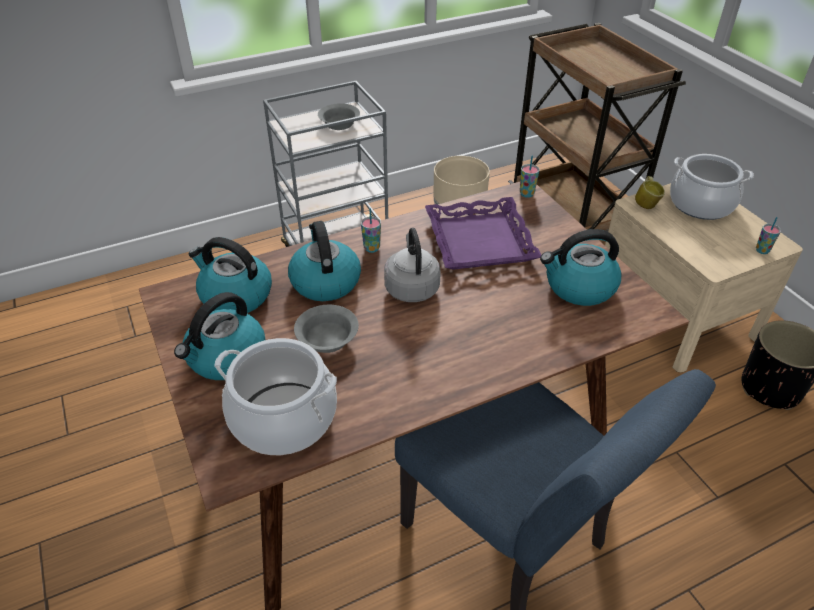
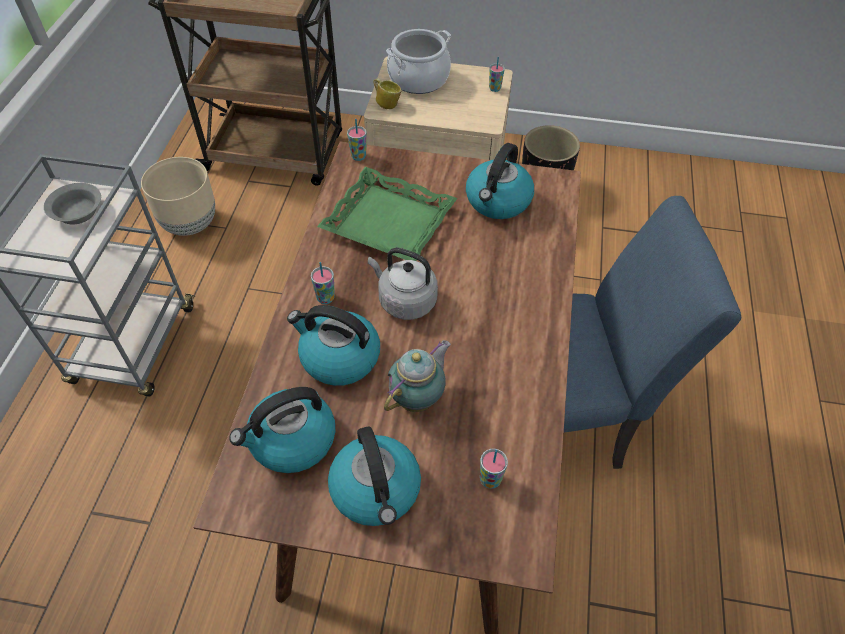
camera: 55 degrees left, 10 degrees up
(283, 418) = (490, 480): cooking pot -> cup
(326, 340) = (418, 398): grey bowl -> teapot
(481, 241) = (389, 221): purple tray -> green tray

